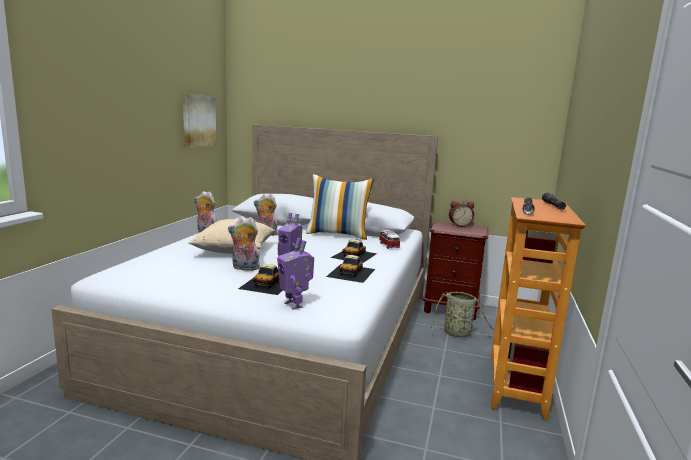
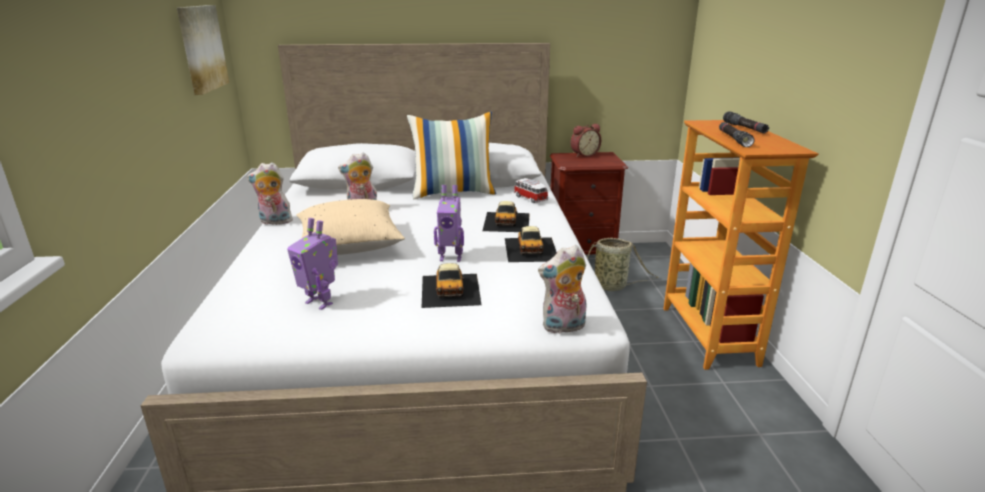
camera: 20 degrees left, 10 degrees up
(244, 268) = (394, 272): plush toy -> plush toy (563, 327)
(294, 305) = (518, 315): toy robot -> toy robot (320, 302)

